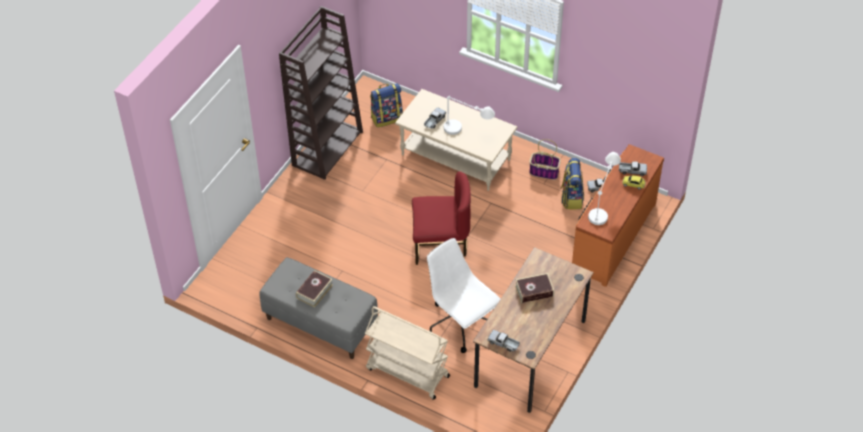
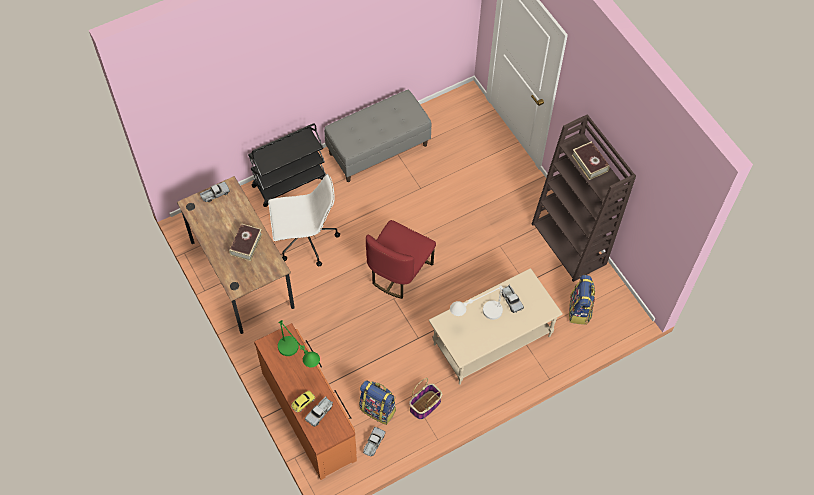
camera: 120 degrees right, 10 degrees up
(314, 291) = (381, 122): book -> book (589, 163)
(407, 372) = (290, 181): beige cart -> black cart
(602, 205) = (299, 360): white table lamp -> green table lamp

